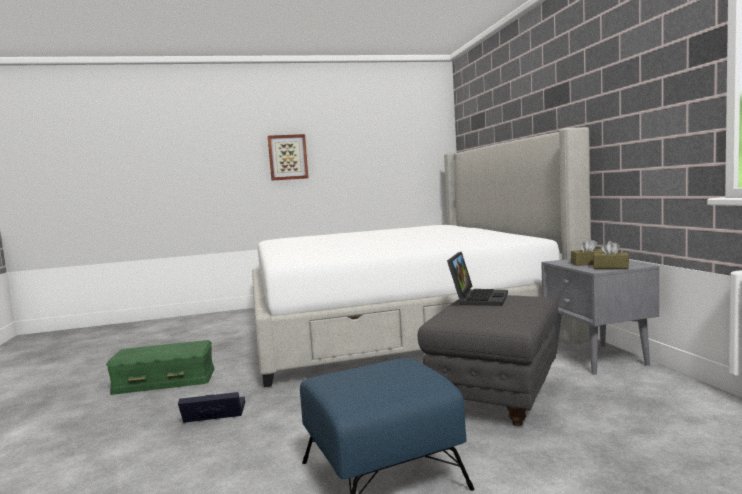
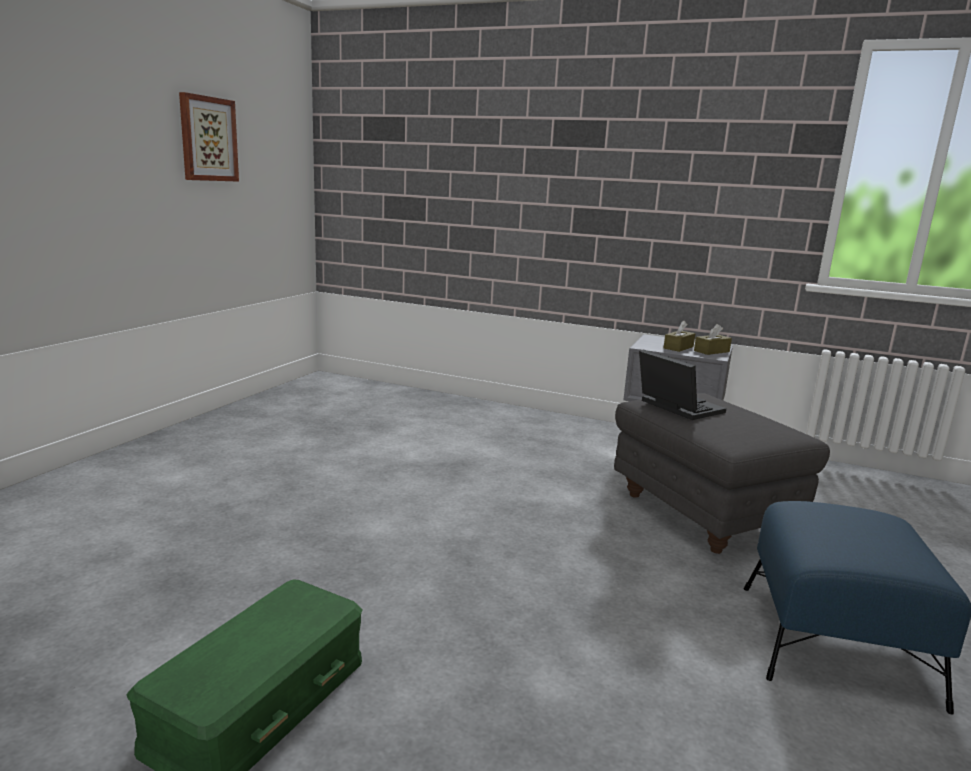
camera: 55 degrees left, 10 degrees up
(212, 415) = (524, 700): black storage box -> none
(288, 157) = (69, 141): picture -> picture (208, 139)
(394, 323) = (384, 454): bed -> none

